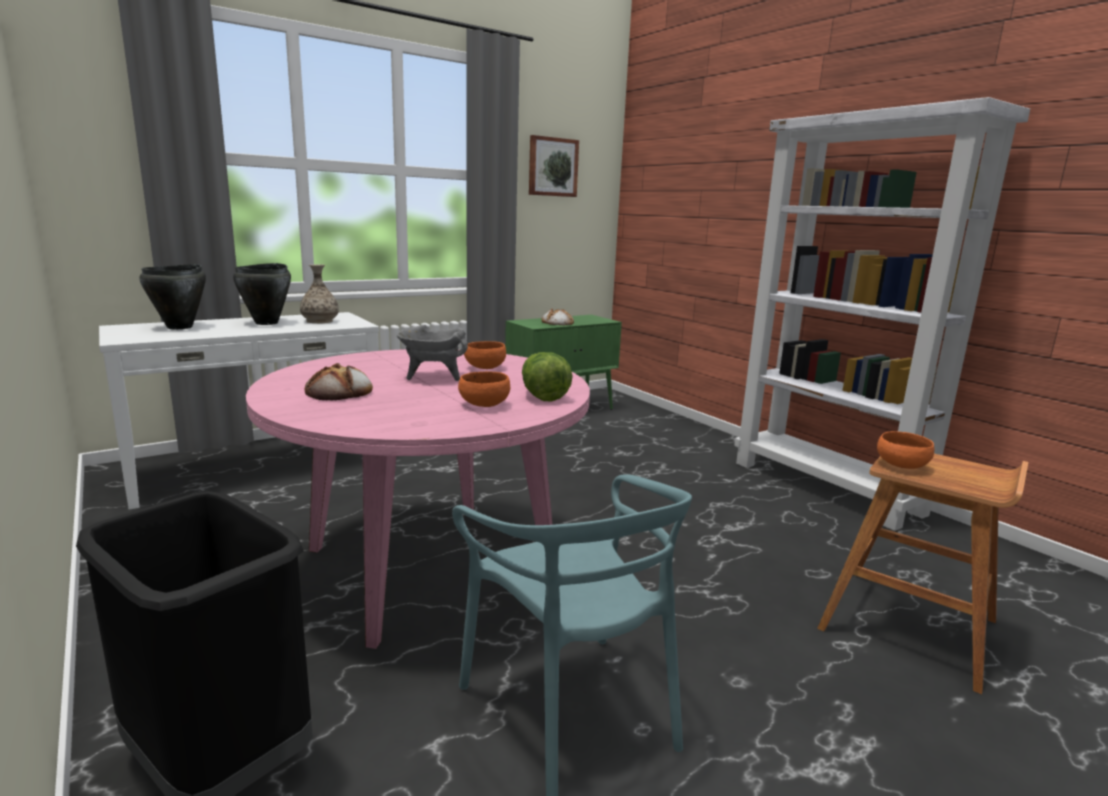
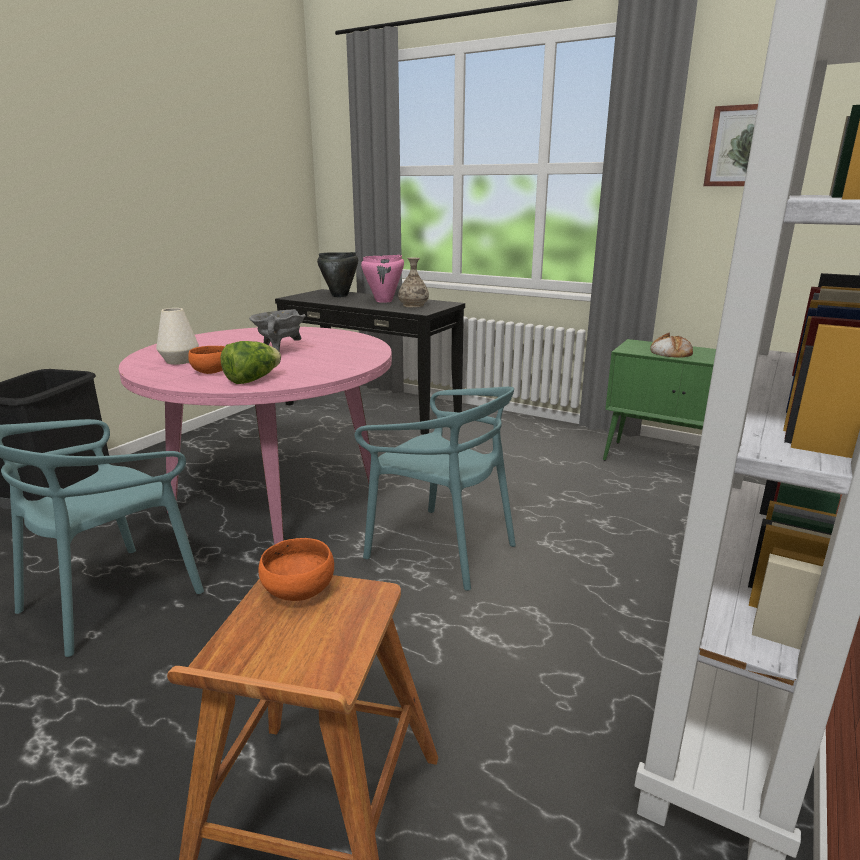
camera: 65 degrees right, 5 degrees up
(258, 467) = (372, 408): white console table -> black console table
(267, 323) = (384, 301): black cooking pot -> pink cooking pot
(340, 392) = (216, 344): bread -> none
(403, 412) = (179, 361): none -> white vase
(484, 368) = (327, 356): orange bowl -> none
(612, 511) = (441, 548): none -> turquoise chair

